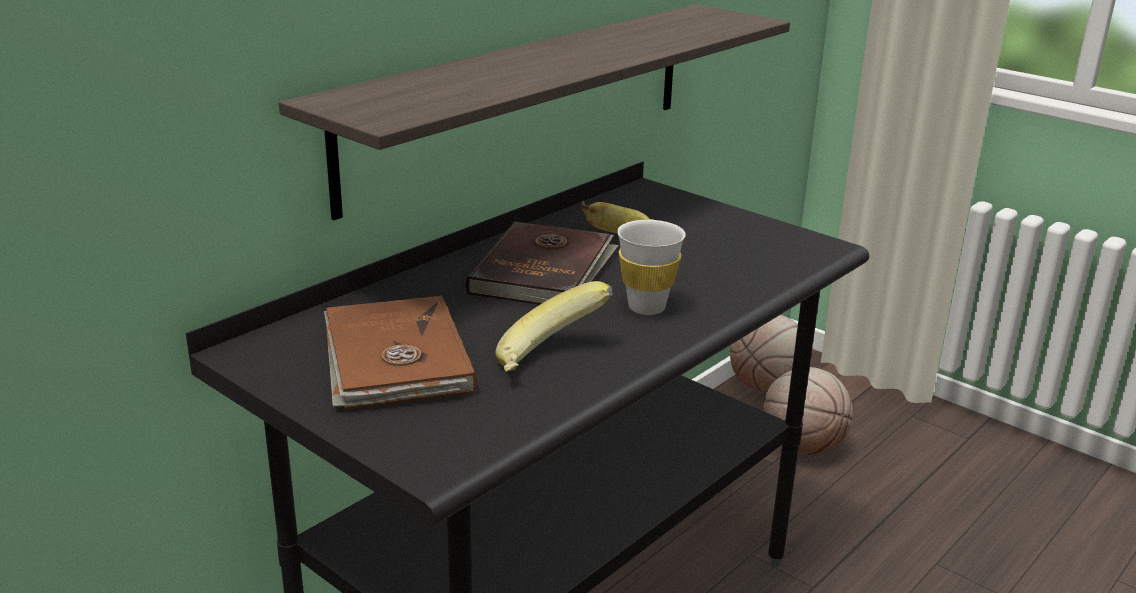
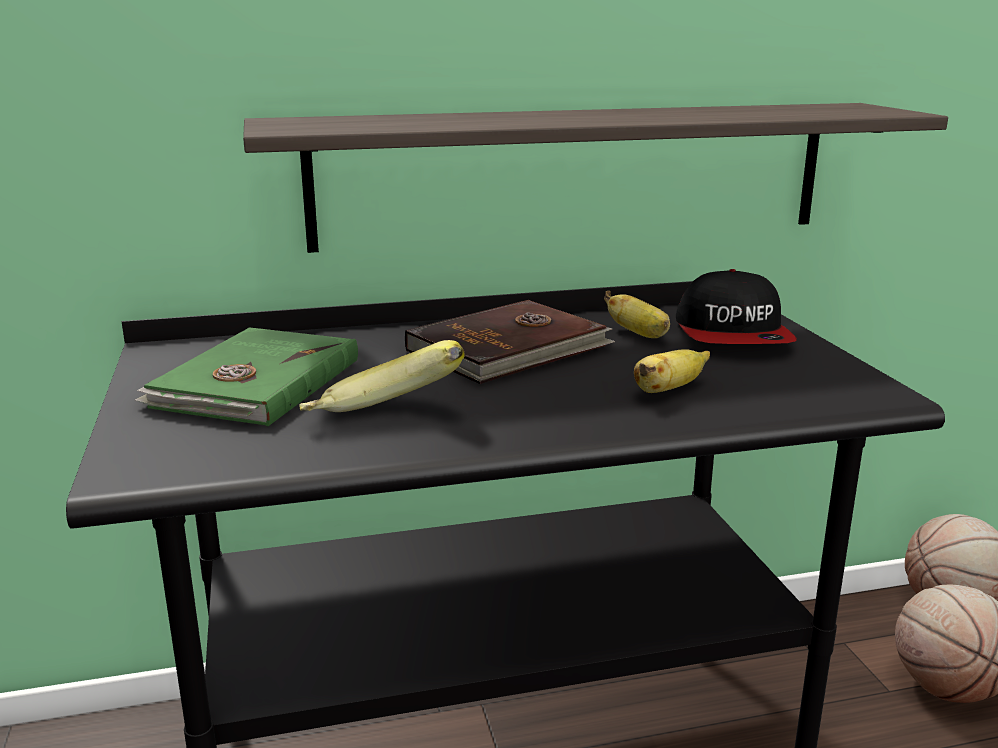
camera: 35 degrees right, 5 degrees down
(394, 359) = (254, 383): brown book -> green book
(646, 307) = (560, 400): white cup -> none
(679, 218) = (733, 334): none -> cap
(702, 278) = (668, 390): none -> banana

